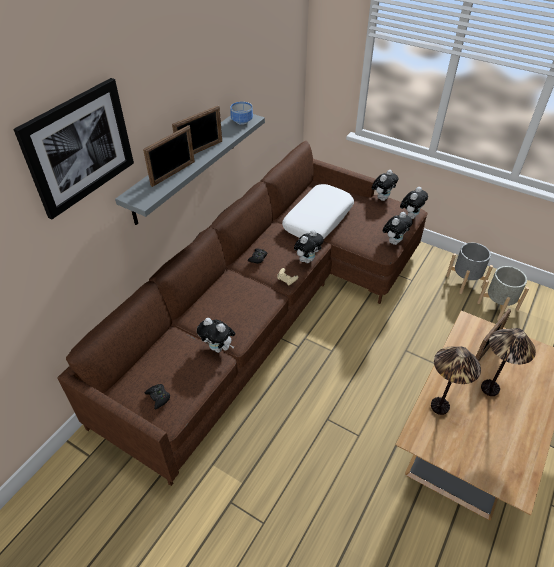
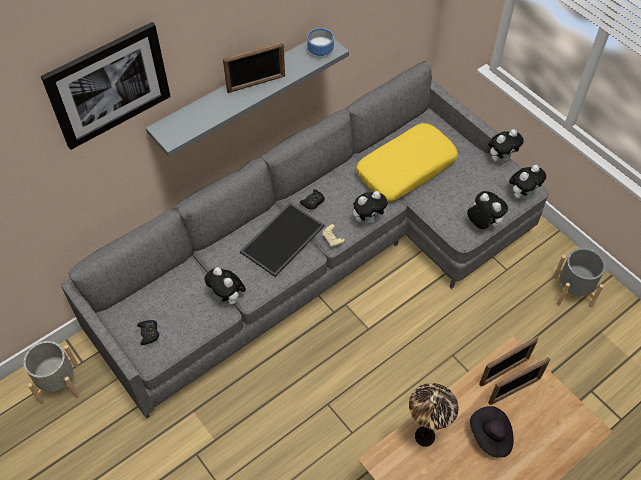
camera: 20 degrees right, 10 degrees up
(173, 173) = (215, 110): picture frame -> picture frame (504, 371)
(245, 289) = (282, 238): none -> tray
(270, 308) = (322, 256): brown sofa -> grey sofa
(318, 219) = (406, 168): white pillow -> yellow pillow
(394, 241) = (482, 224): plush toy -> plush toy turned 105 degrees counterclockwise
(490, 389) = (490, 437): table lamp -> black hat
(497, 306) = (595, 335): grey planter -> grey planter (59, 383)

